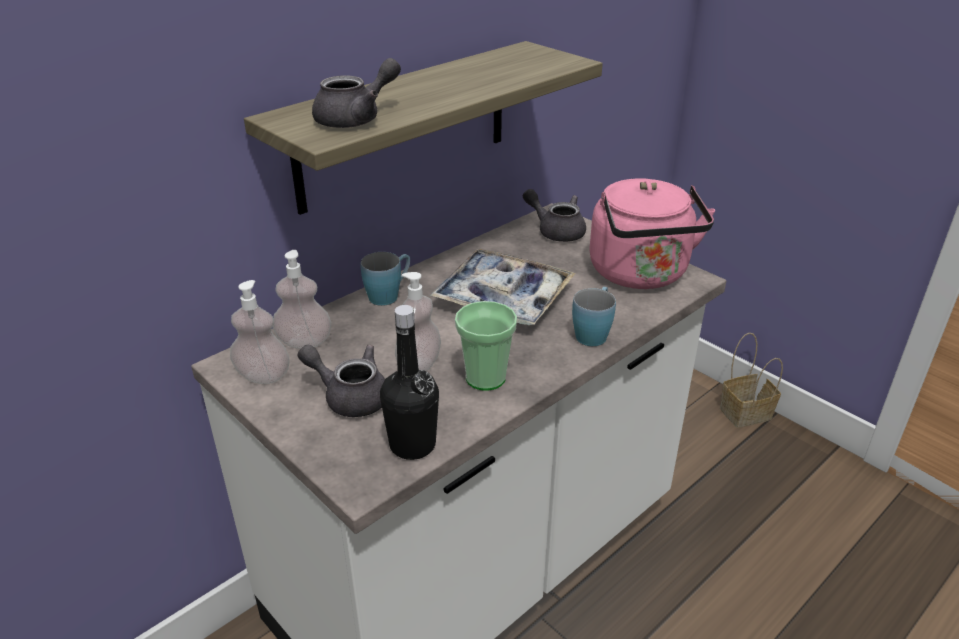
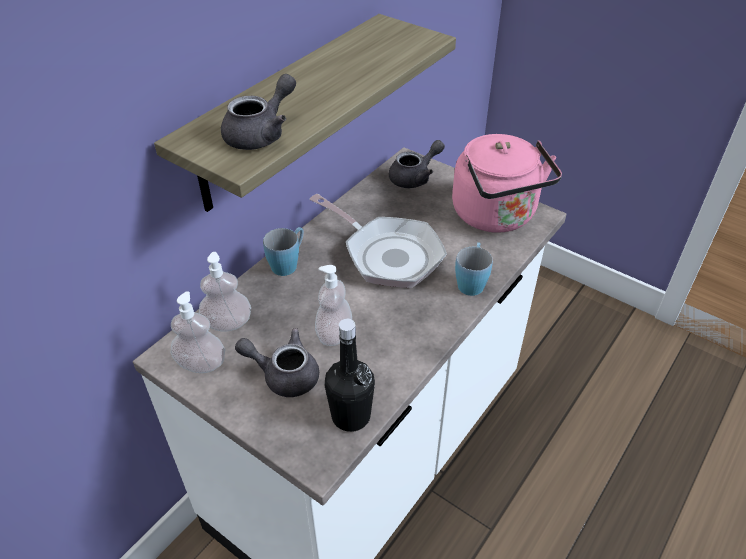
camera: 10 degrees left, 10 degrees up
(485, 378) = (394, 340): cup -> none
(503, 298) = (387, 254): tray -> frying pan
(556, 231) = (415, 177): grey teapot -> grey teapot turned 120 degrees clockwise
(746, 412) = (560, 287): basket -> none

